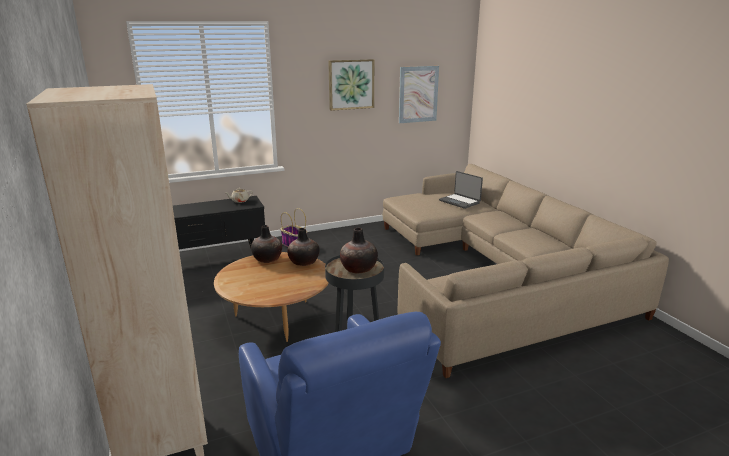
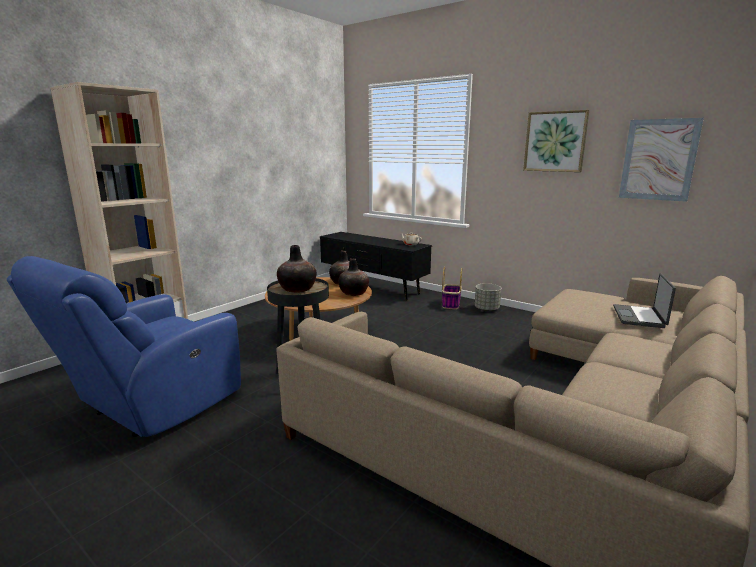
camera: 60 degrees right, 5 degrees down
(323, 237) = (487, 309): none -> grey planter

